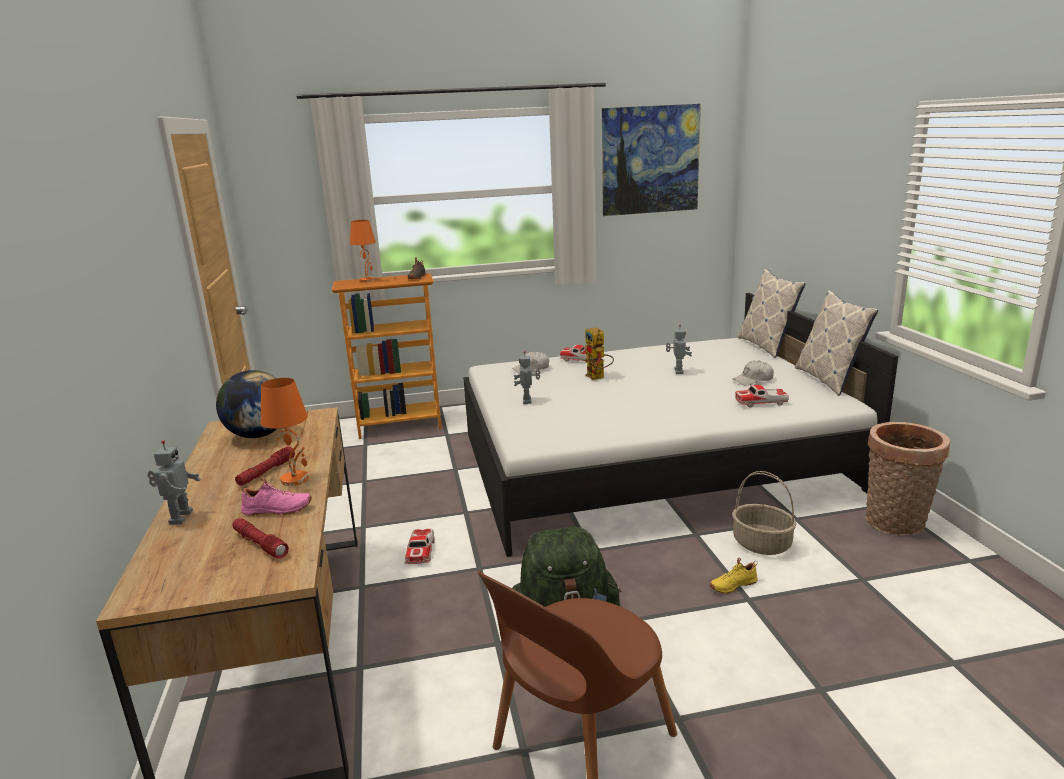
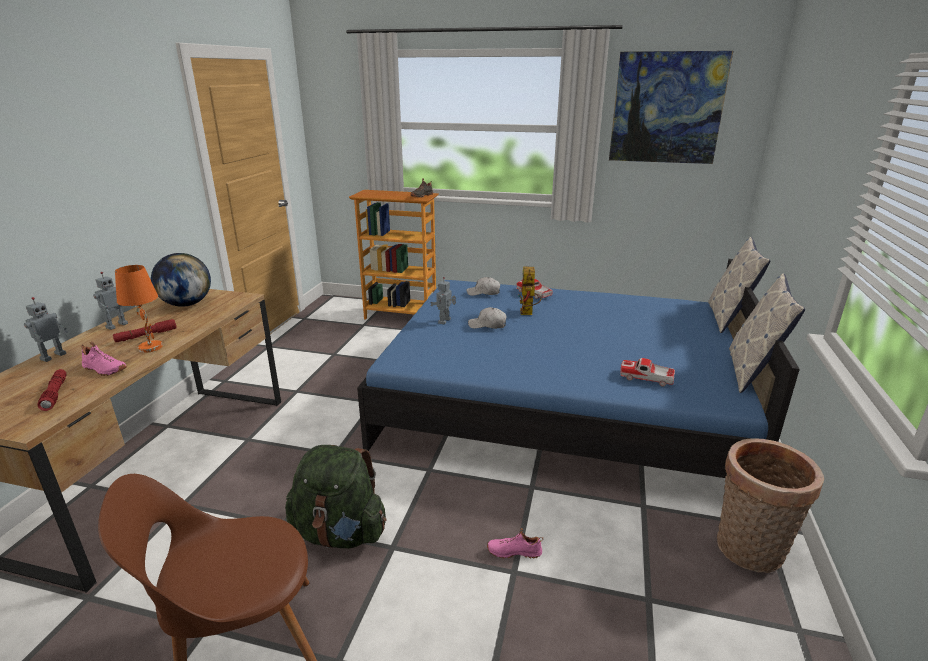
camera: 25 degrees right, 5 degrees up
(367, 280) = (385, 192): orange table lamp -> none
(420, 551) = (311, 425): toy car -> none
(649, 462) = (559, 402): white bed -> blue bed
(677, 371) = (603, 324): toy robot -> toy robot (116, 325)
(732, 585) = (514, 551): yellow shoe -> pink shoe
(753, 380) = (668, 351): white cap -> white cap (487, 325)
(762, 544) = (583, 520): basket -> none

